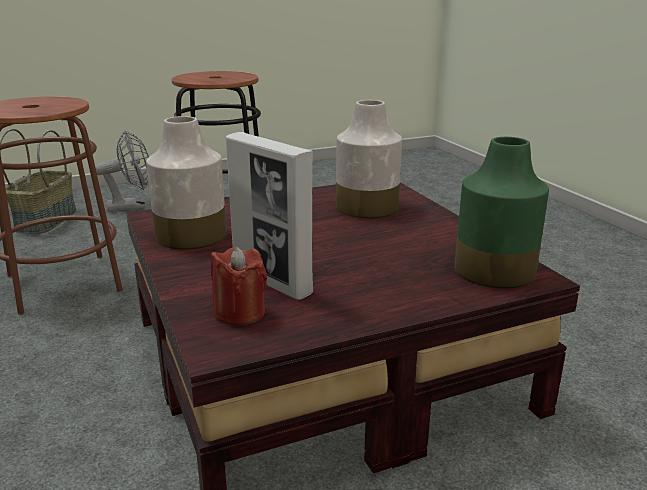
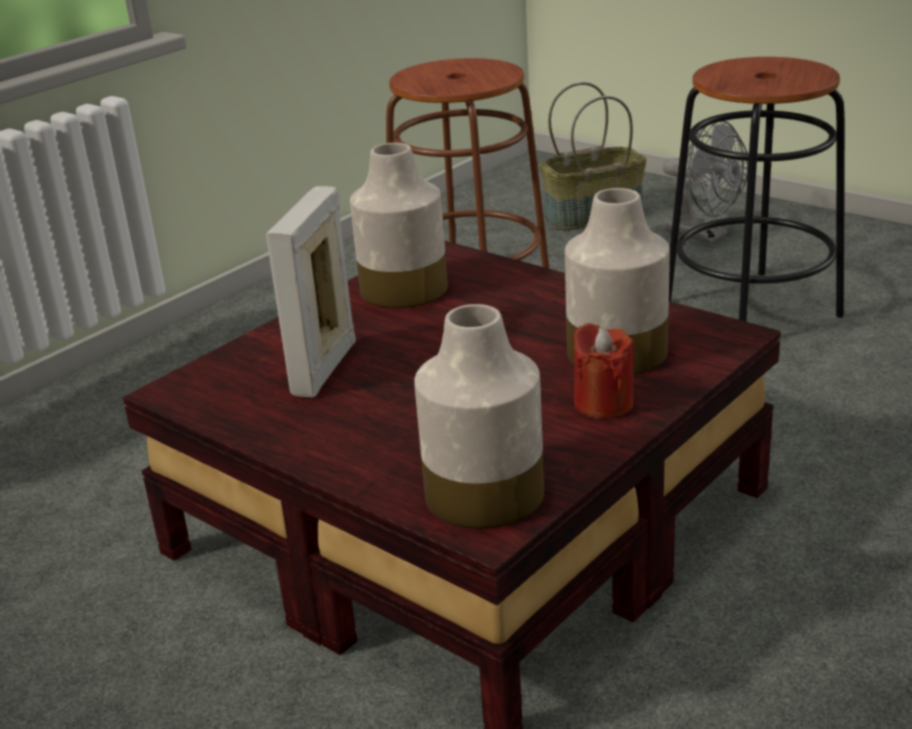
camera: 65 degrees right, 5 degrees up
(240, 313) = (244, 377): red candle -> red candle (603, 404)
(493, 269) = (485, 492): green vase -> beige vase

